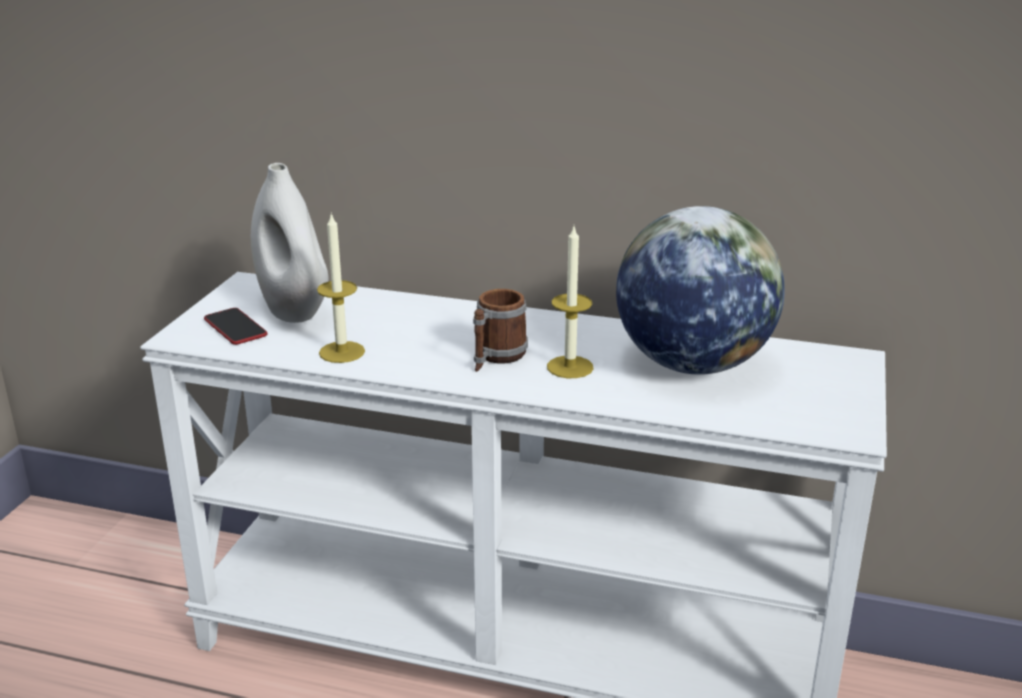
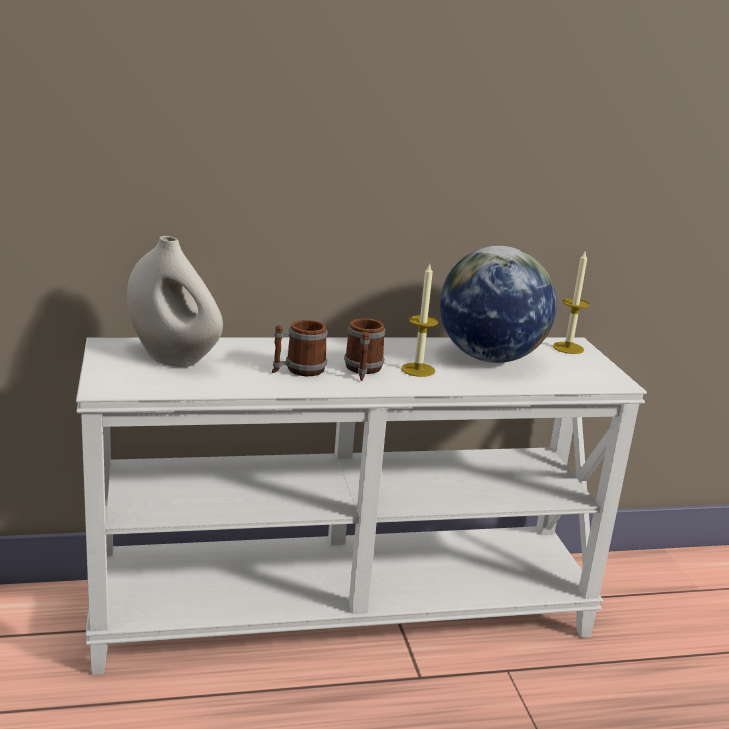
camera: 30 degrees left, 5 degrees down
(235, 328) = (142, 376): phone -> none
(342, 352) = (249, 381): candle -> candle (568, 348)
(416, 346) = (298, 370): none -> mug

